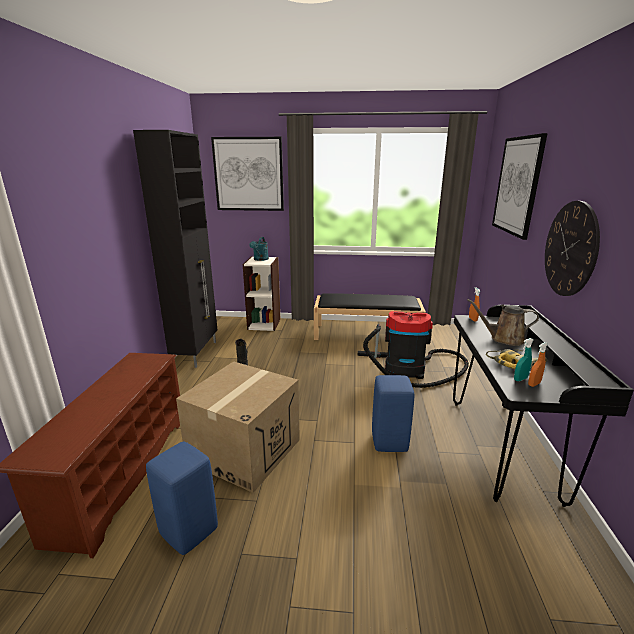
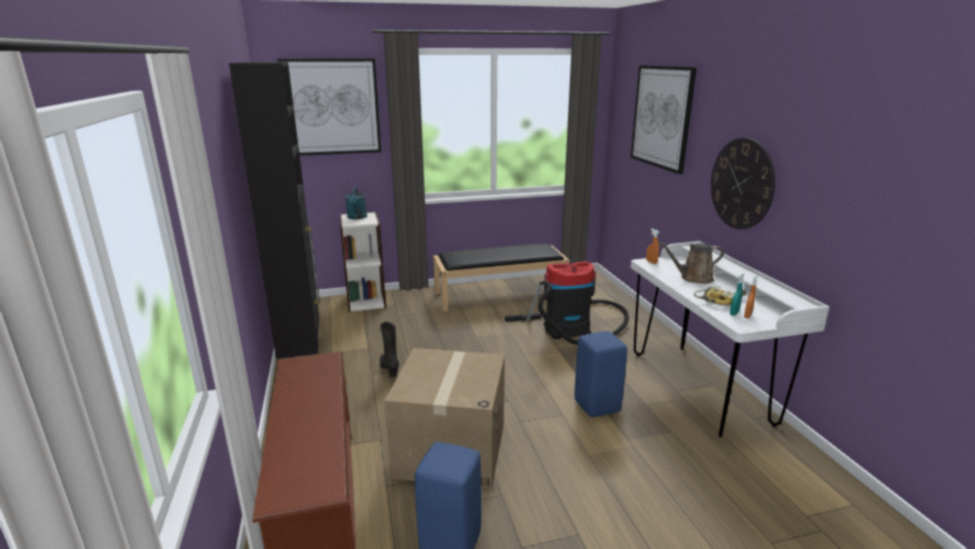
camera: 20 degrees left, 0 degrees up
(501, 446) = (699, 387): black desk -> white desk

